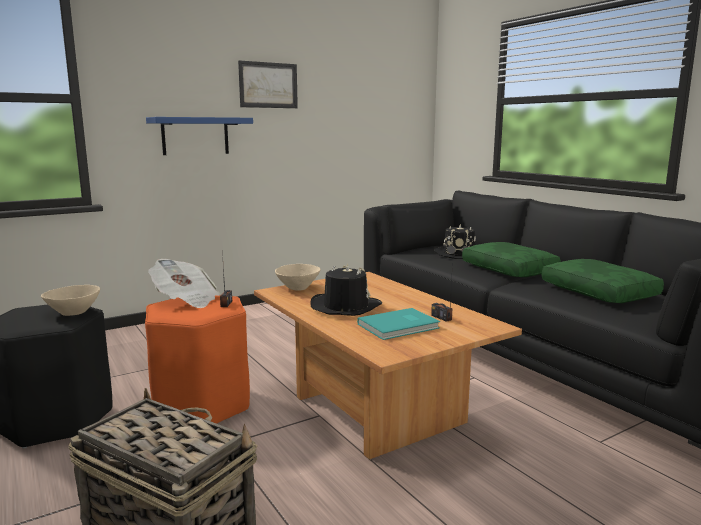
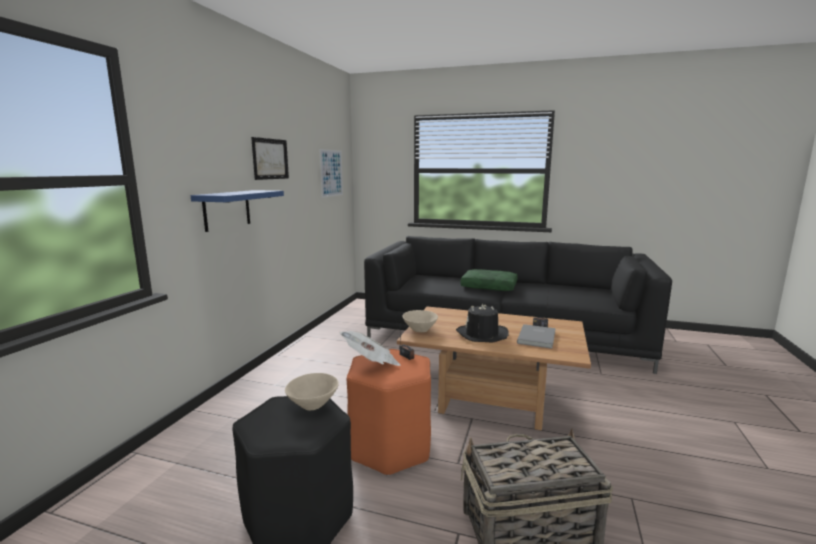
camera: 40 degrees left, 0 degrees up
(385, 106) = (331, 173): none -> picture
(400, 326) = (538, 337): turquoise book -> grey book
(459, 253) = (441, 281): black hat -> none
(600, 292) = (557, 291): green pillow -> none

